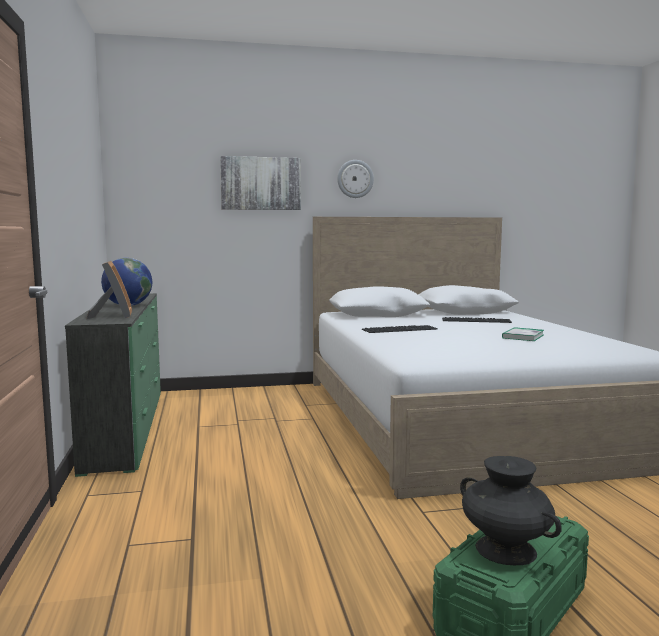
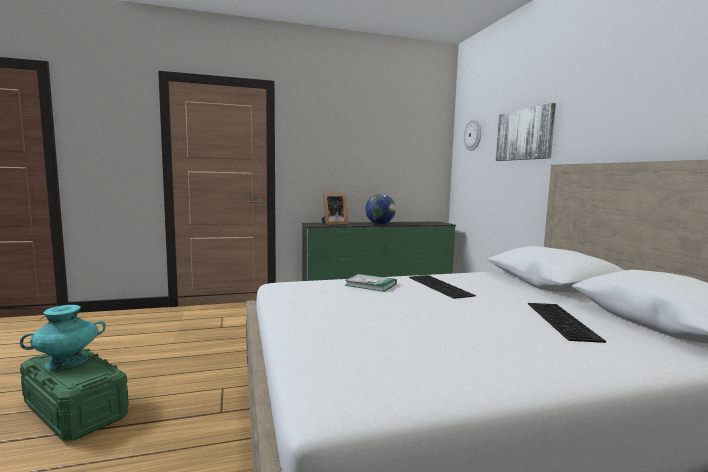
camera: 85 degrees right, 0 degrees up
(355, 179) = (607, 115): wall clock -> wall clock (473, 135)
(505, 549) = (67, 361): black vase -> turquoise vase
(523, 336) = (426, 333): book -> book (370, 285)

